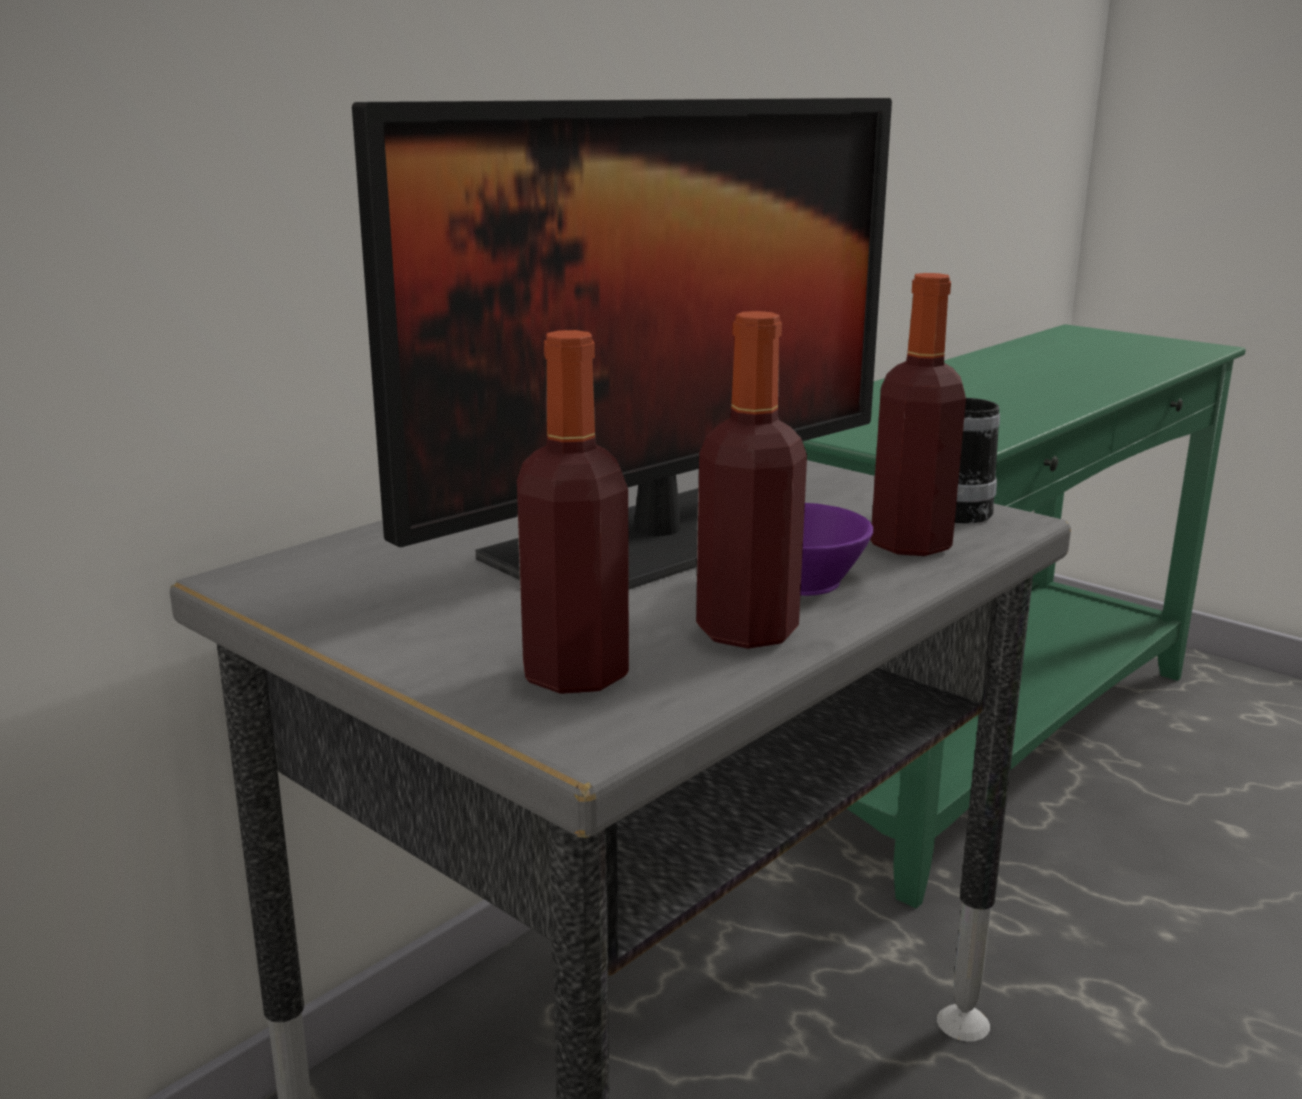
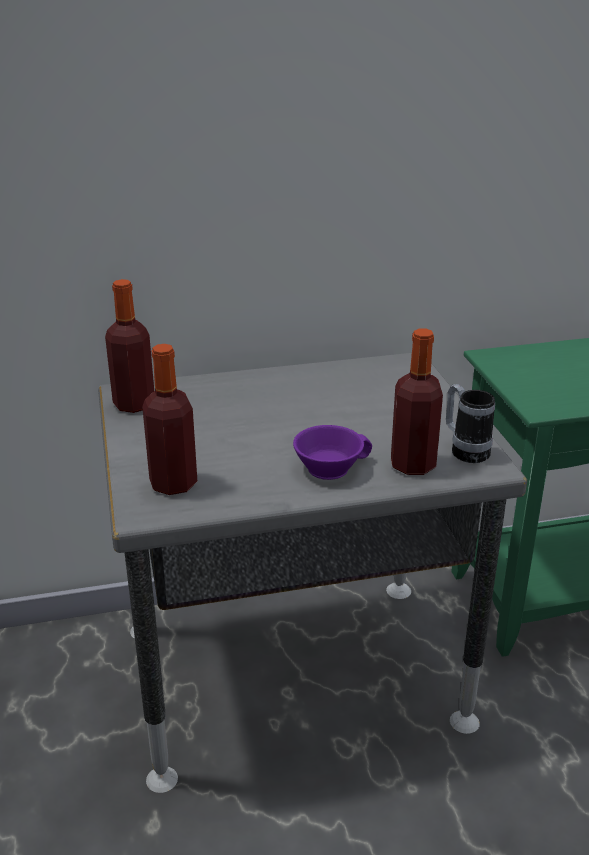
camera: 35 degrees right, 10 degrees up
(663, 539) = (305, 423): monitor -> none
(747, 631) = (264, 487): bottle -> bottle (134, 404)

